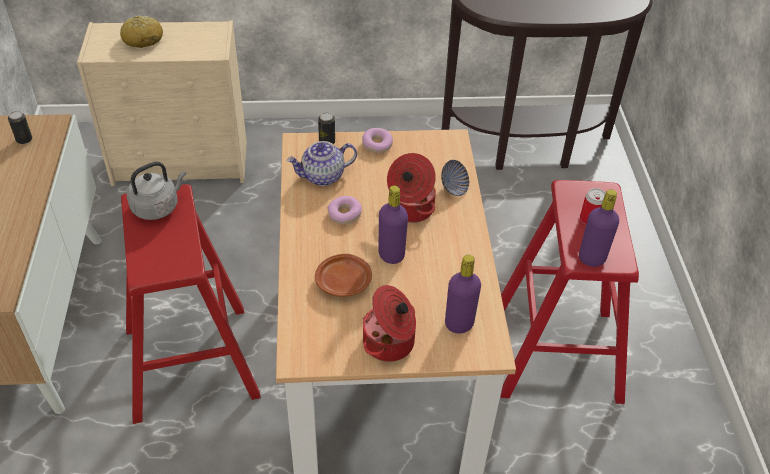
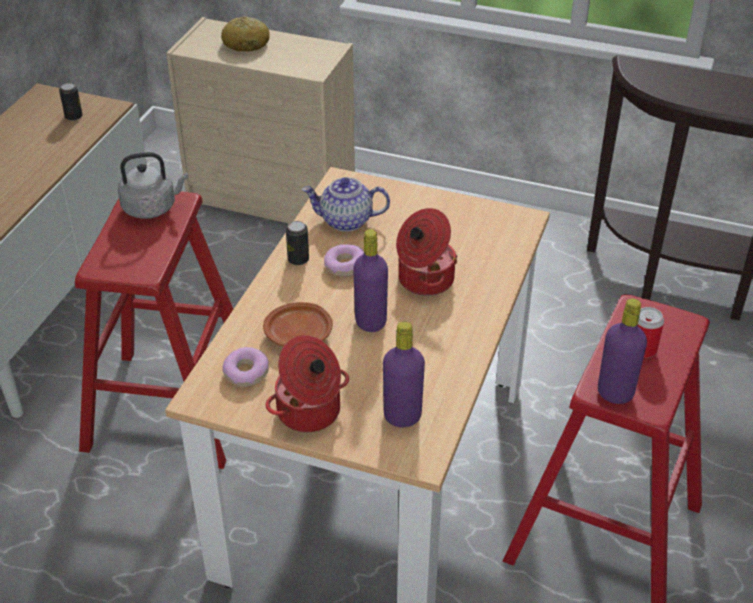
camera: 25 degrees right, 5 degrees down
(327, 142) = (373, 187): can -> can (298, 259)
(377, 145) = (429, 203): donut -> donut (246, 373)
(453, 188) = (490, 271): bowl -> none

